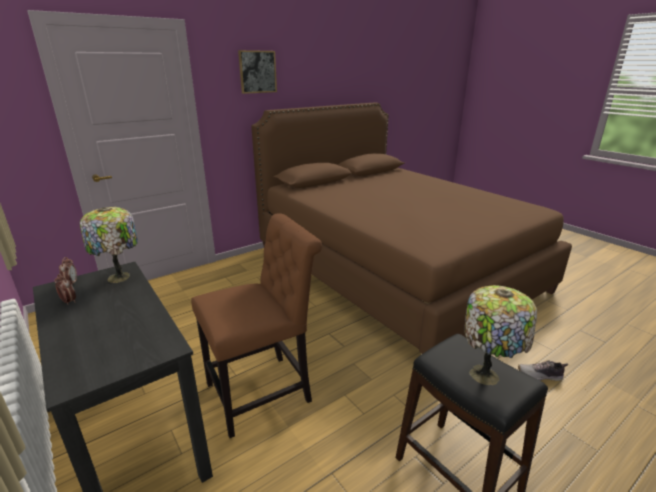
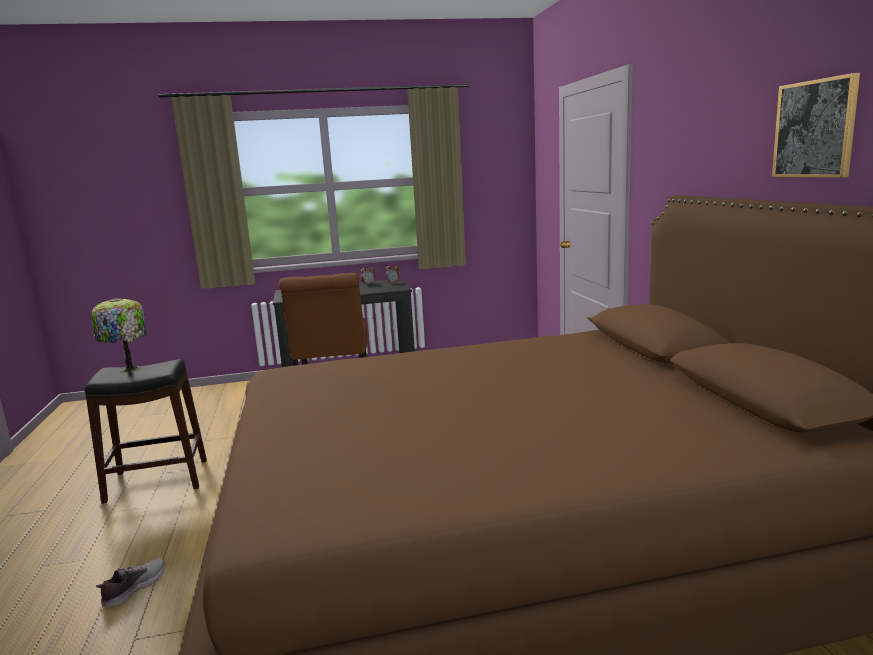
camera: 115 degrees right, 10 degrees down
(120, 278) = (386, 288): table lamp -> none
(257, 72) = (689, 127): picture -> picture (815, 129)

